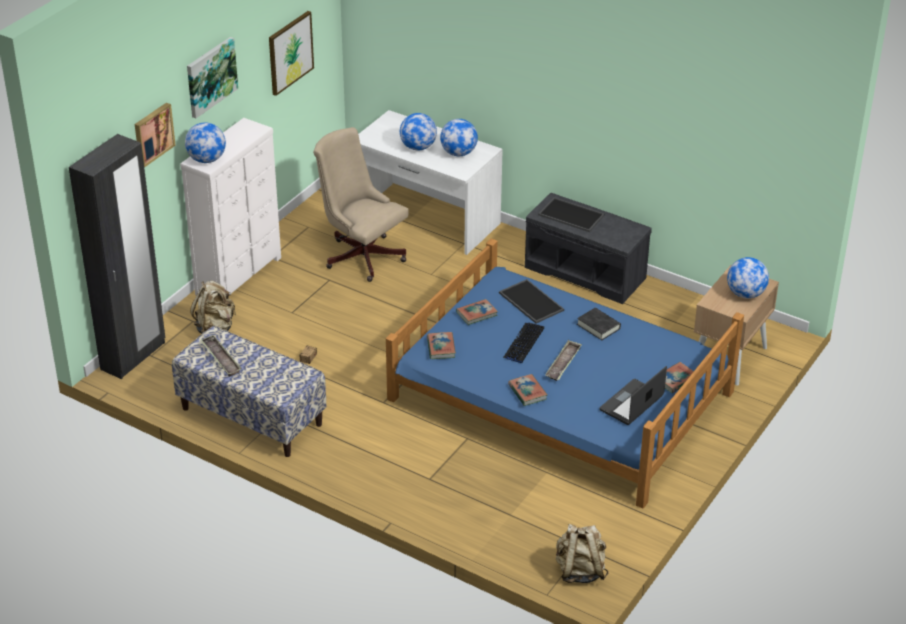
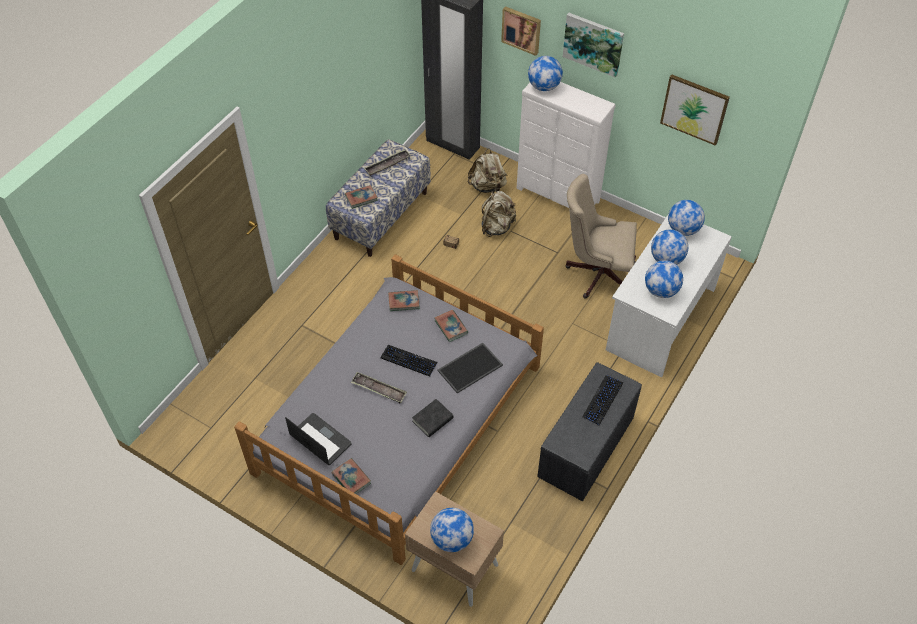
camera: 90 degrees right, 15 degrees up
(361, 255) = (596, 272): beige office chair -> beige office chair turned 120 degrees counterclockwise
(378, 135) = (683, 229): none -> globe
(527, 392) = (341, 362): book -> book (361, 198)
(559, 396) = (399, 417): blue bed -> grey bed
(572, 215) = (602, 400): tray -> keyboard
(580, 571) = (185, 423): beige backpack -> beige backpack (497, 227)

